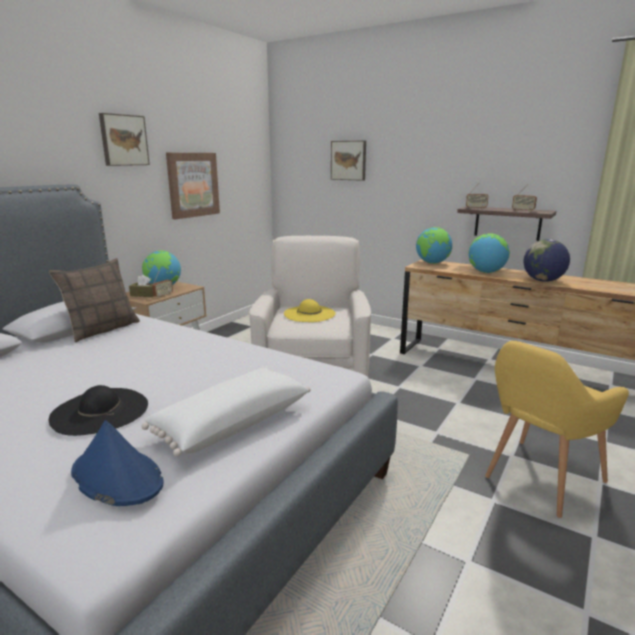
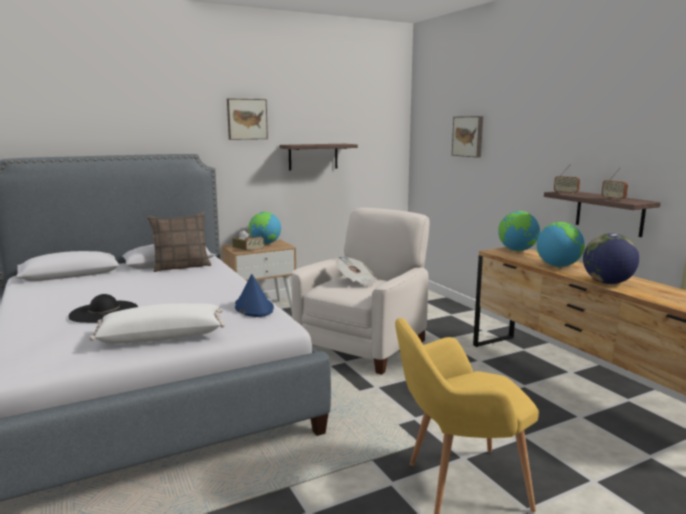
camera: 30 degrees right, 5 degrees down
(116, 477) = (60, 345): blue hat -> blue hat (253, 307)
(193, 185) = (313, 156): picture -> shelf
(309, 314) = (356, 282): yellow hat -> newspaper

